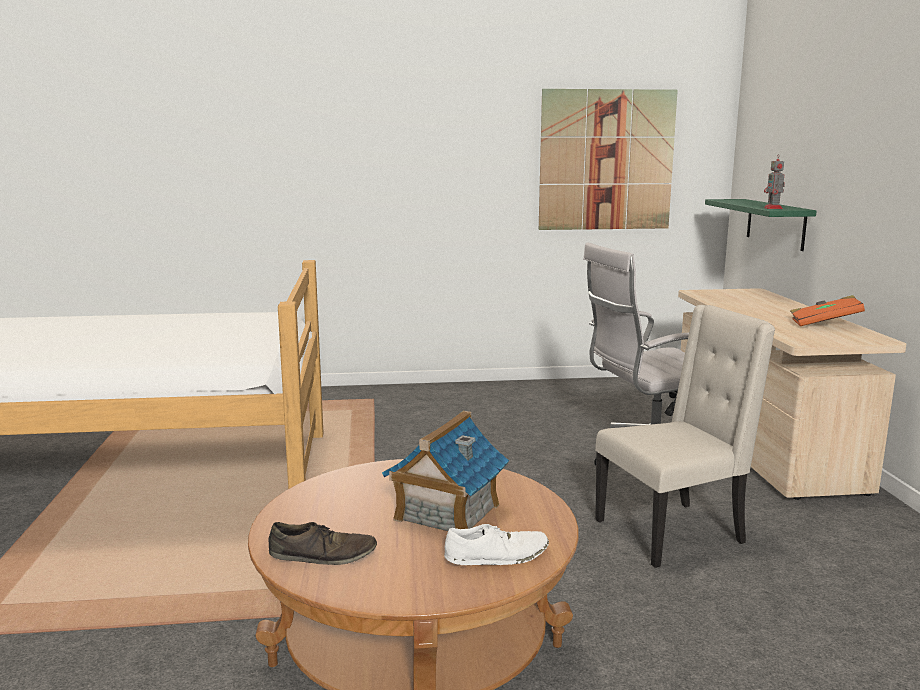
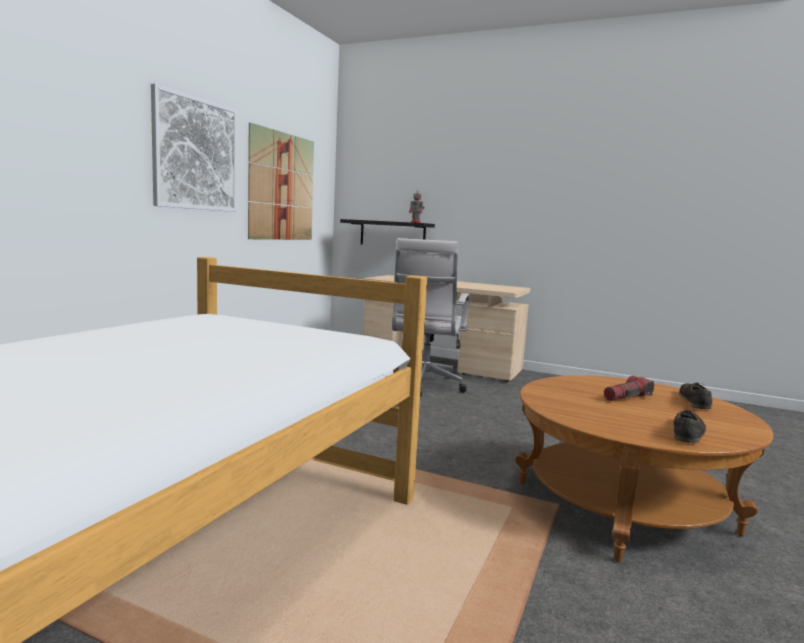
camera: 60 degrees left, 5 degrees down
(446, 512) = (627, 397): toy house -> flashlight
(457, 140) = (196, 154): none -> picture
(497, 556) = (694, 401): white shoe -> brown shoe
(672, 532) = (520, 410): beige chair -> none
(775, 223) = (392, 234): green shelf -> black shelf
(824, 324) = (481, 285): orange book -> none

